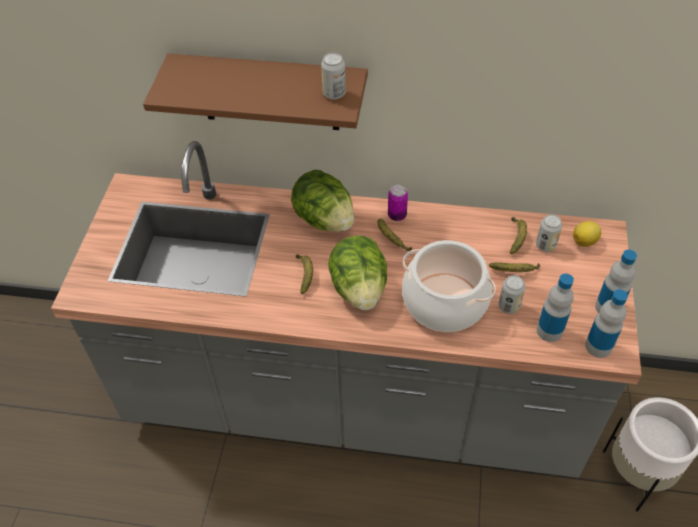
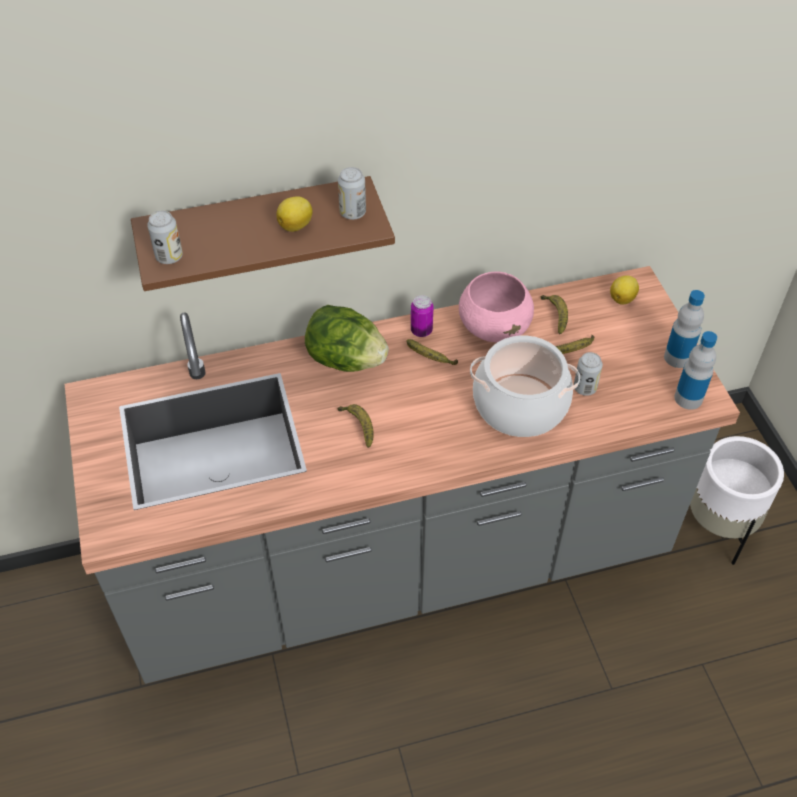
camera: 25 degrees left, 0 degrees up
(284, 92) = (296, 225): none -> lemon
(359, 289) = (425, 421): lettuce -> none
(458, 231) = (494, 327): none -> pink bowl
(545, 245) = (587, 314): can -> can (169, 257)
(549, 331) = (636, 399): bottle -> none

